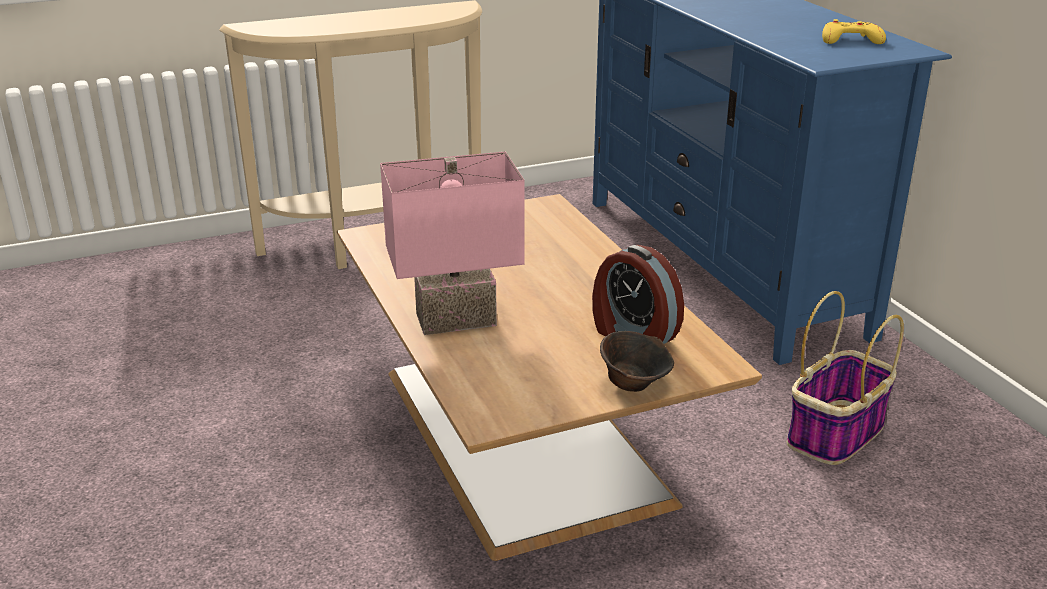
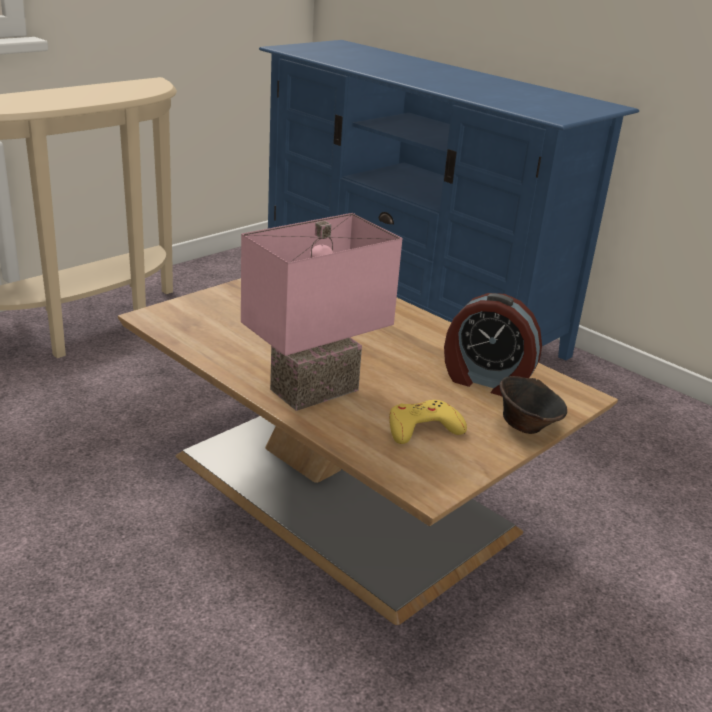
camera: 25 degrees left, 0 degrees up
(835, 435) = (594, 442): basket -> none
(850, 40) = (553, 100): yellow game controller -> yellow game controller (422, 428)

